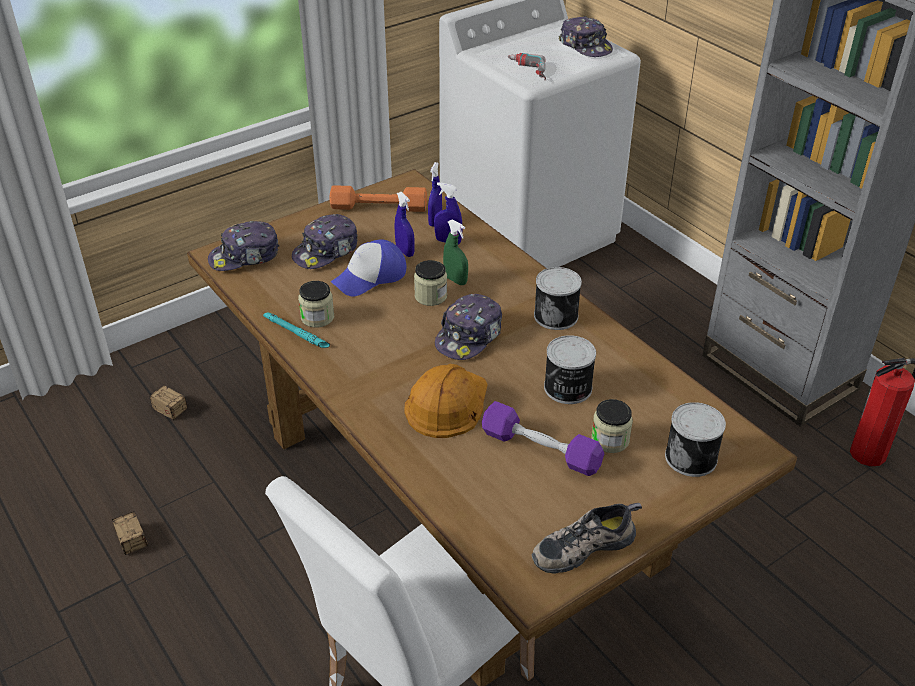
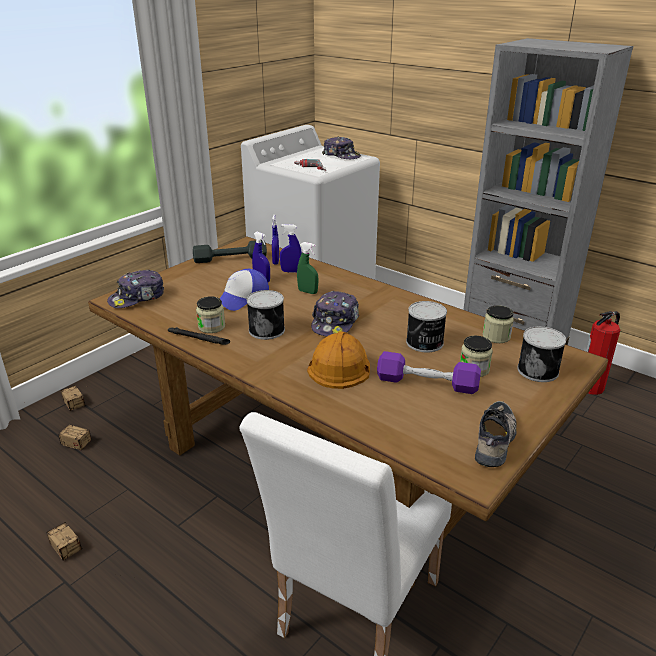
camera: 15 degrees left, 10 degrees down
(182, 365) = (79, 411): none -> storage box
(296, 333) = (198, 338): turquoise flashlight -> black flashlight
(326, 251) = (201, 287): cap -> none
(378, 207) = (230, 259): orange dumbbell -> grey dumbbell
(431, 296) = (294, 303): jar -> jar (496, 336)
(556, 315) = (392, 302): can -> can (267, 329)
(583, 545) = (496, 440): shoe -> shoe turned 150 degrees clockwise

